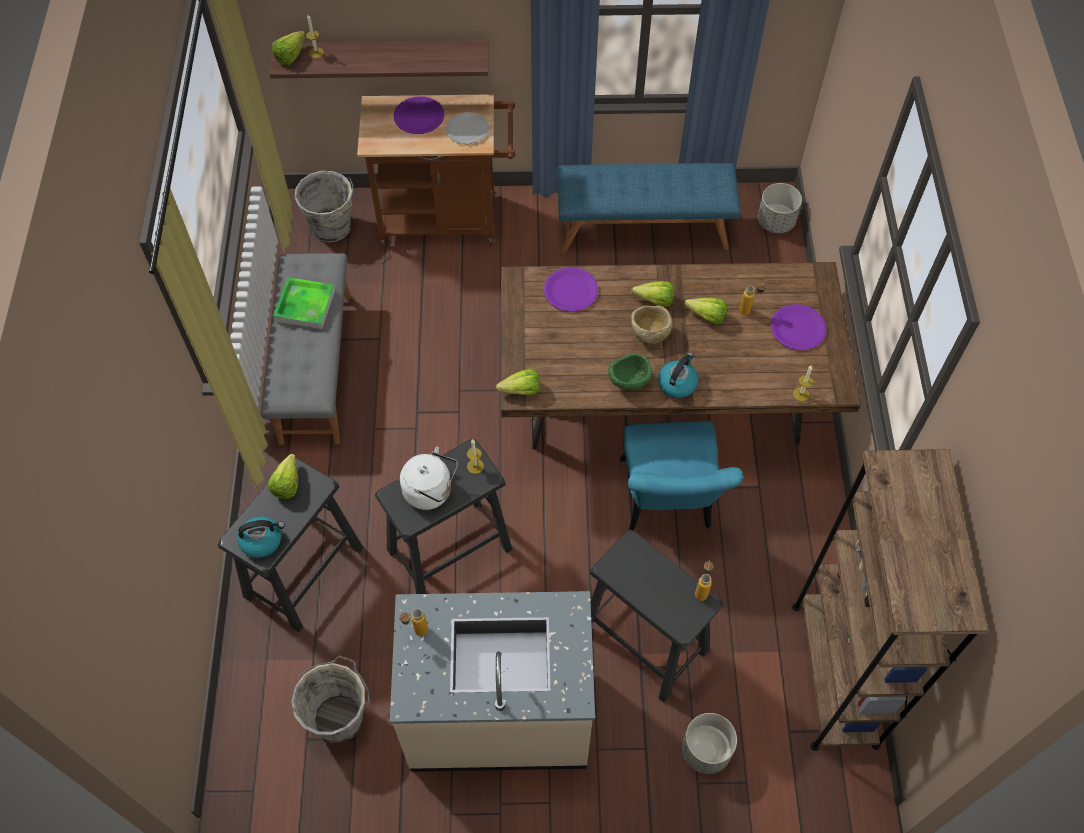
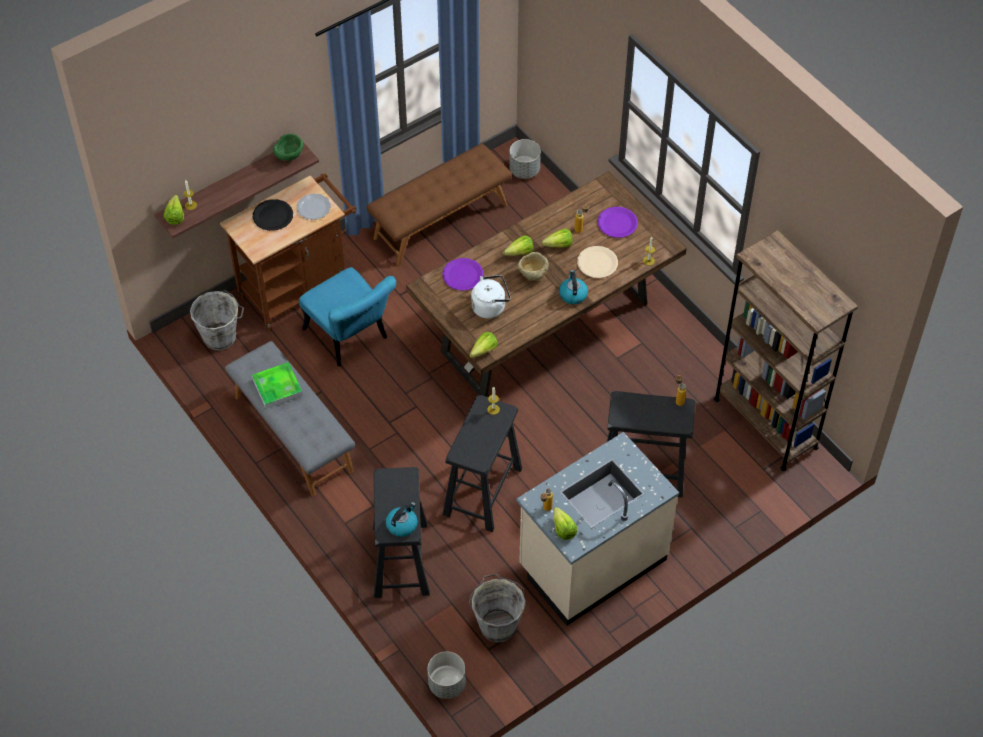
camera: 35 degrees left, 5 degrees down
(289, 481) = (387, 483): lettuce -> lettuce (562, 527)
(419, 117) = (273, 216): purple plate -> black plate
(431, 491) = (479, 438): white kettle -> white kettle (490, 306)
(629, 382) = (544, 310): green bowl -> green bowl (289, 157)
(643, 228) = (440, 220): blue bench -> brown bench
(667, 504) = (595, 385): turquoise chair -> turquoise chair (351, 338)
(706, 751) = (726, 508): grey planter -> grey planter (447, 684)
(736, 362) = (597, 263): none -> beige plate

